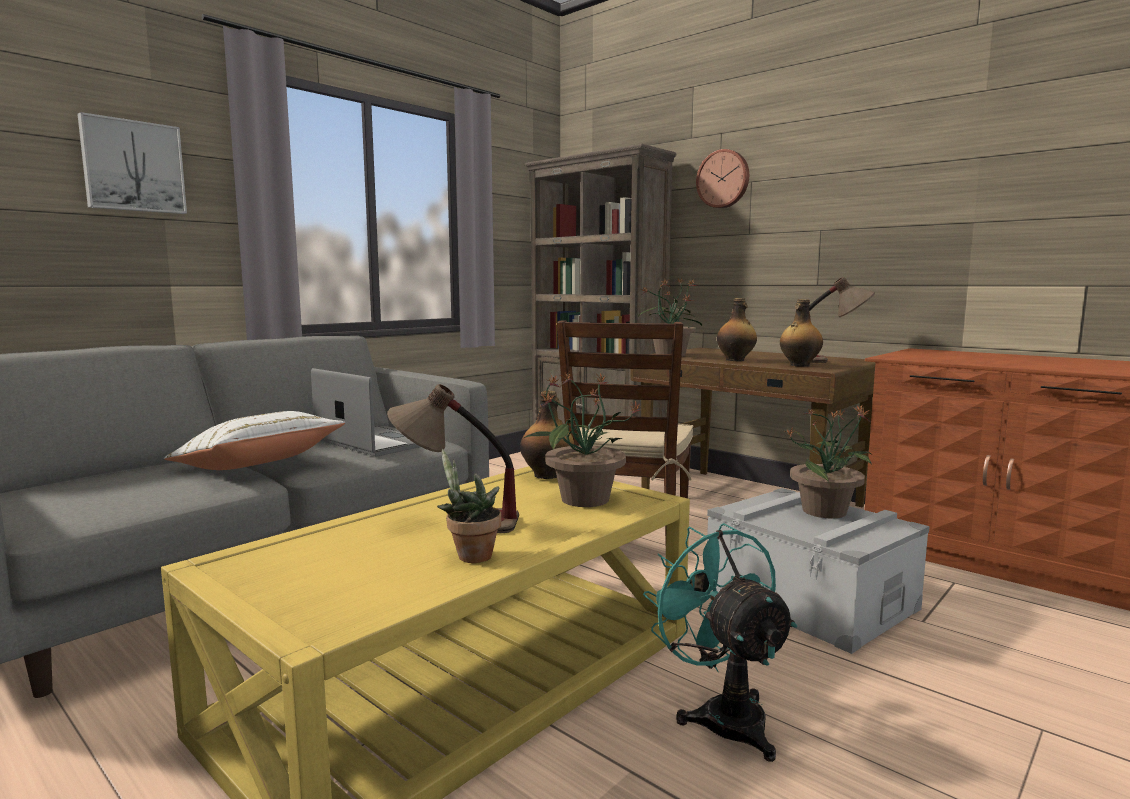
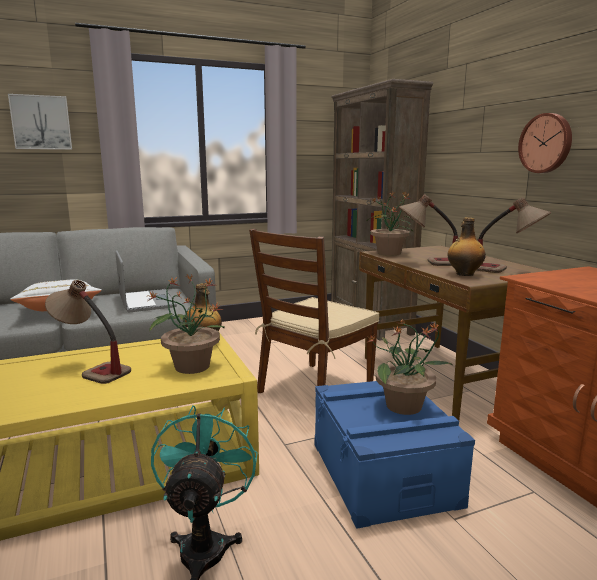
camera: 25 degrees right, 5 degrees up
(470, 556) = (56, 396): potted plant -> none
(723, 179) = (465, 104): wall clock -> wall clock (546, 143)
(735, 360) = (426, 263): bottle -> table lamp
(810, 599) = (383, 473): grey storage box -> blue storage box

